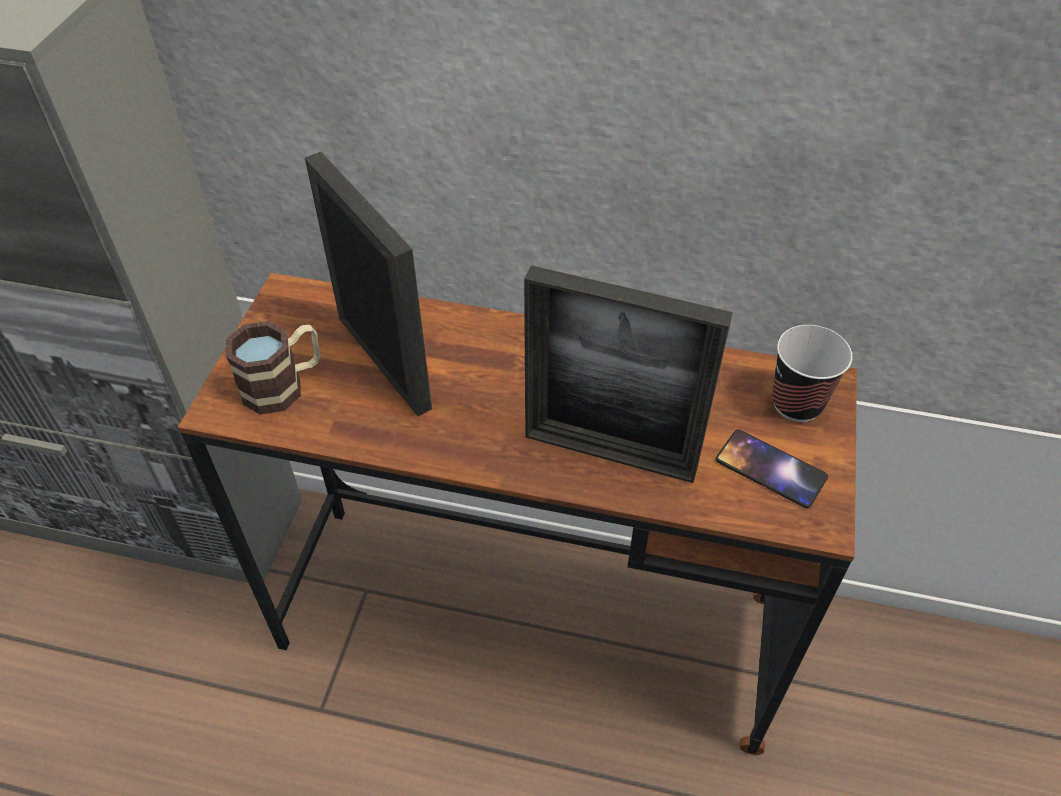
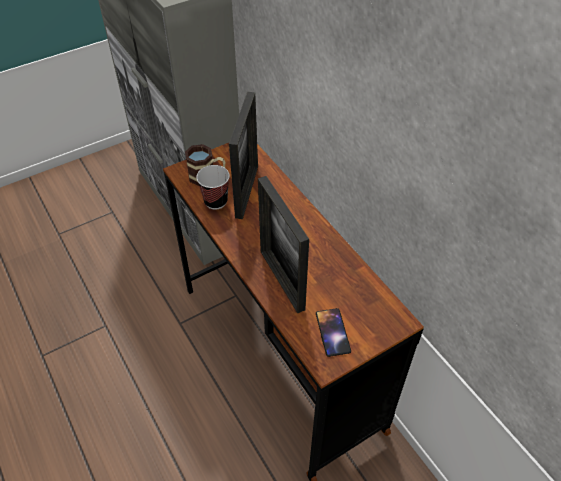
camera: 45 degrees right, 0 degrees up
(797, 403) = (377, 319): cup -> cup (215, 201)

